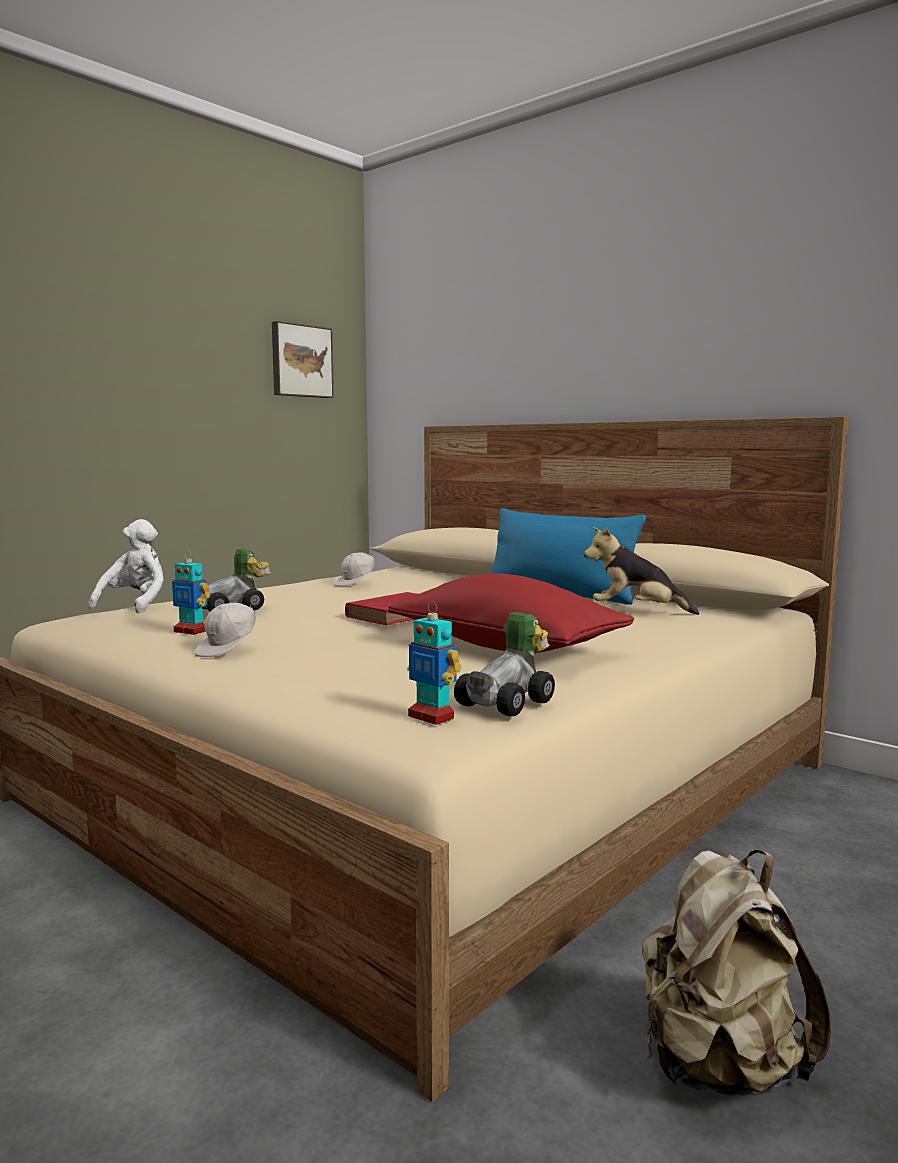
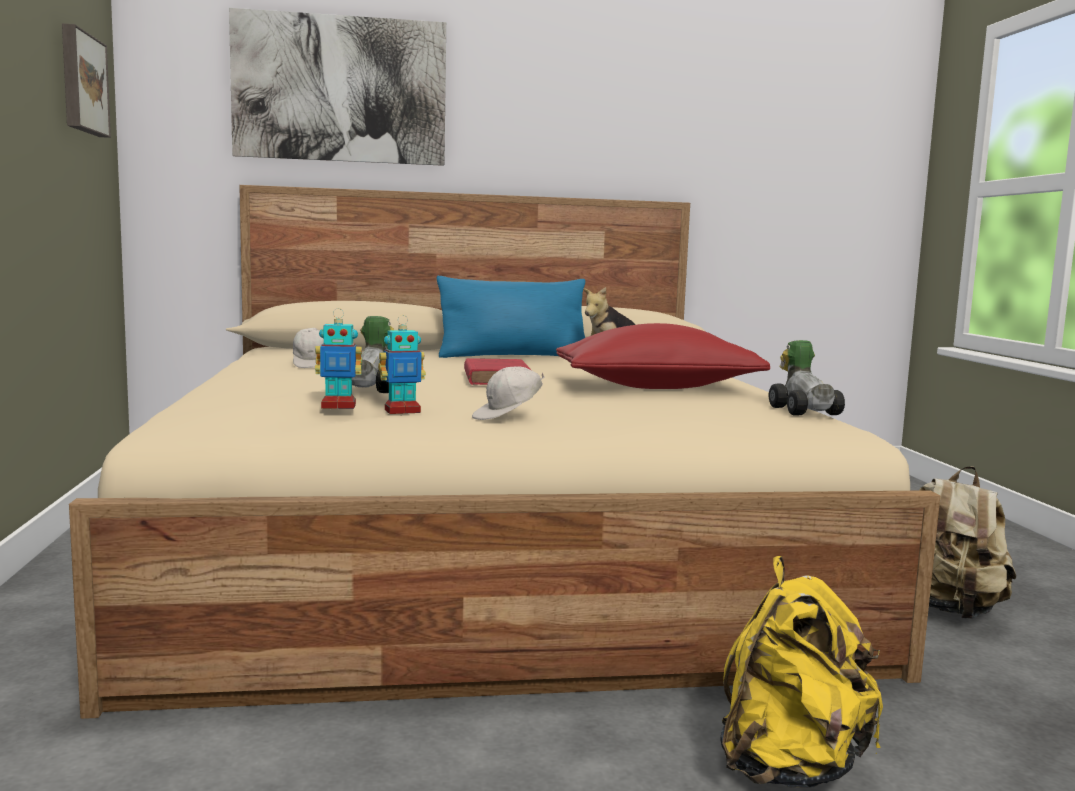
camera: 50 degrees left, 0 degrees up
(125, 1070) = (790, 767): none -> yellow backpack
(136, 606) = (218, 402): white plush toy -> none
(229, 650) = (509, 417): white cap -> white cap turned 75 degrees clockwise
(432, 717) = (812, 423): toy robot -> toy robot (338, 406)
(498, 333) = (340, 89): none -> picture

